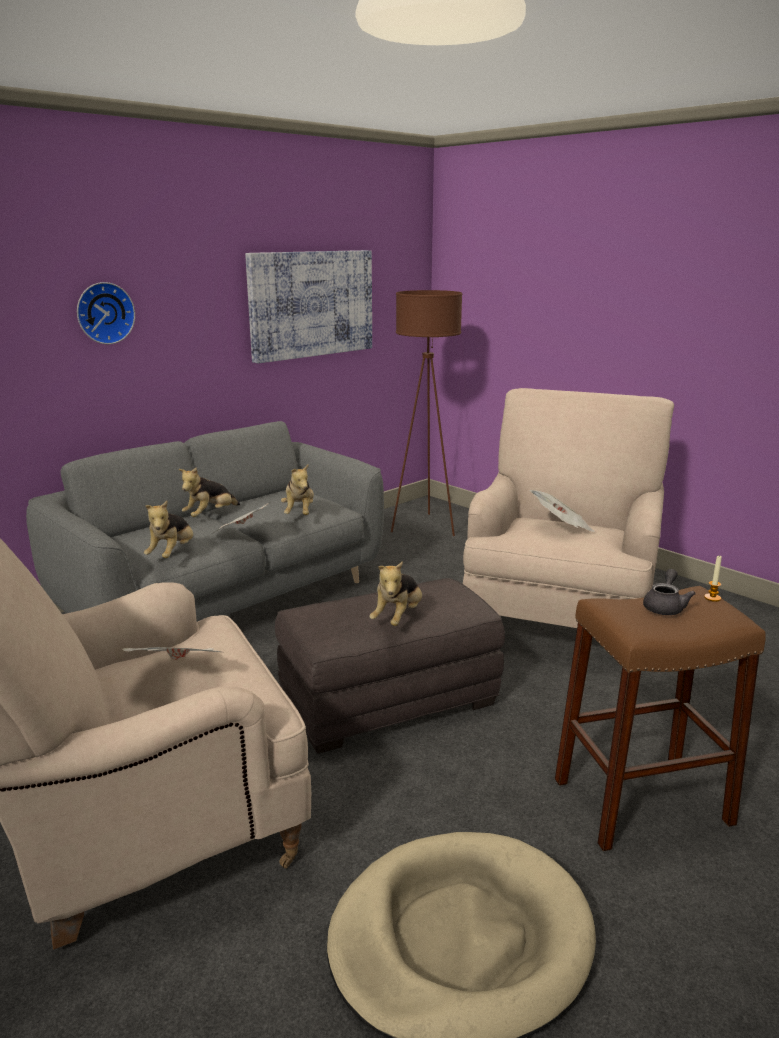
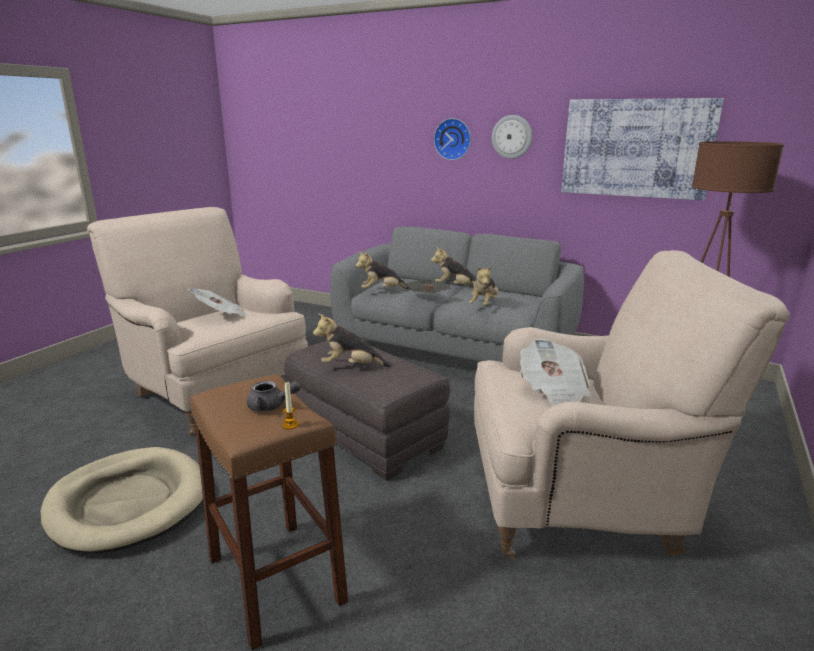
camera: 70 degrees right, 0 degrees up
(185, 302) = (512, 137): none -> wall clock
(299, 513) = (484, 305): plush toy -> plush toy turned 45 degrees counterclockwise

